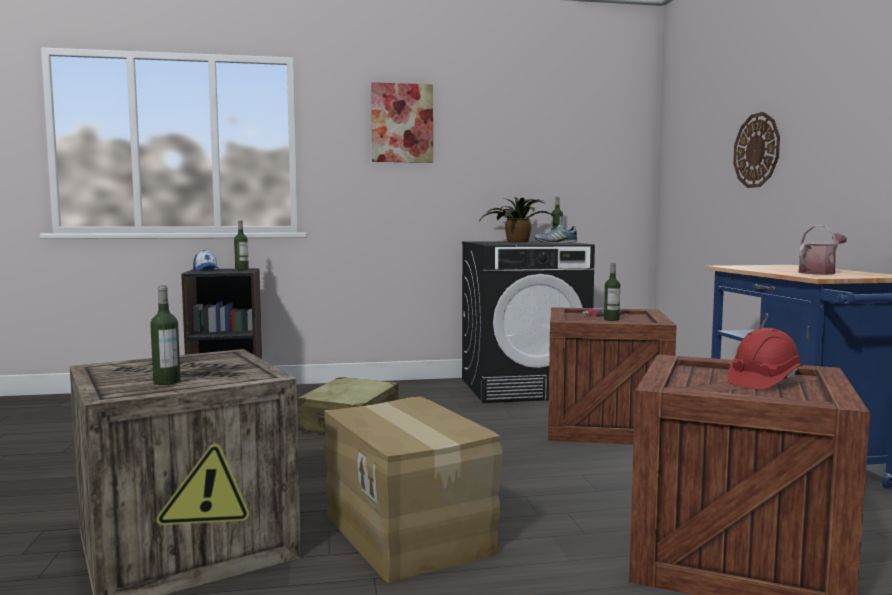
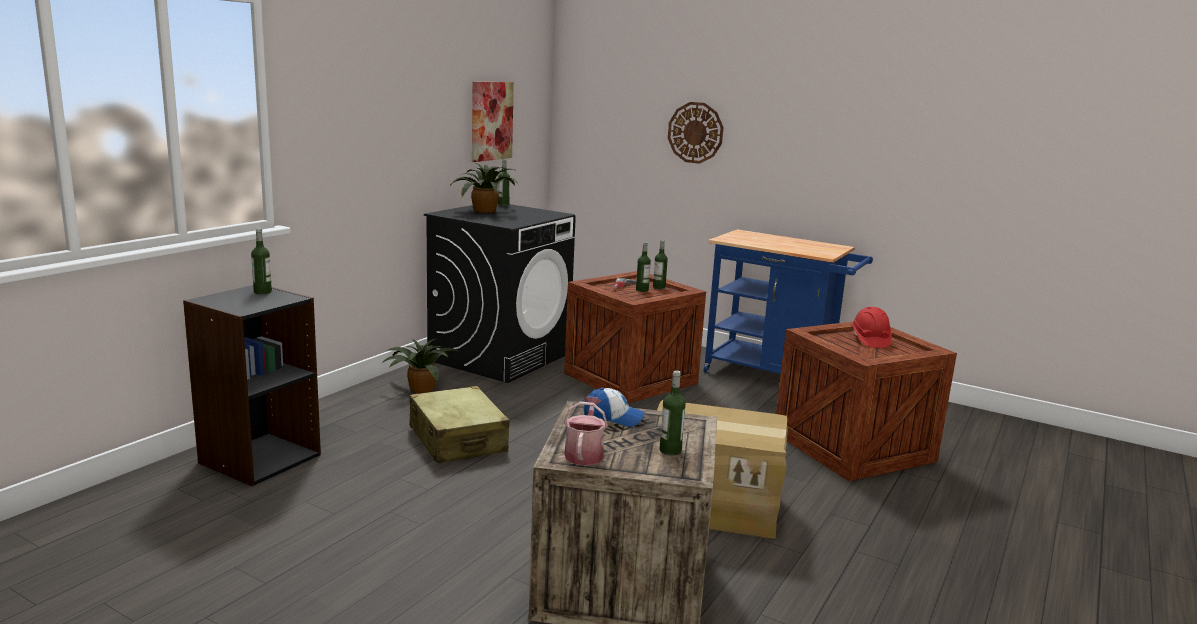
camera: 50 degrees left, 10 degrees up
(206, 270) = (230, 302): cap -> cap (613, 418)
(402, 123) = (370, 81): picture -> picture (491, 121)
(410, 392) = (420, 389): none -> potted plant
(555, 243) = (540, 215): shoe -> none
(639, 320) = (659, 287): none -> bottle
(819, 272) = (803, 247): watering can -> watering can (585, 453)

